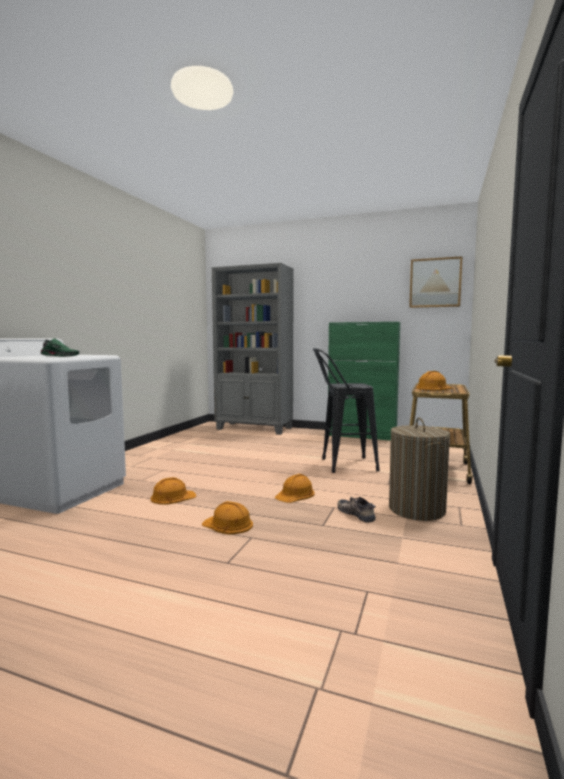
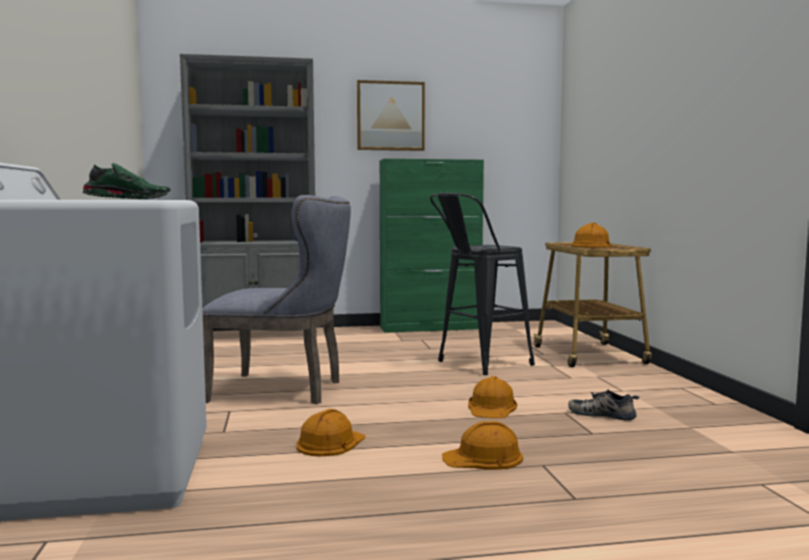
camera: 30 degrees left, 0 degrees up
(208, 463) = (285, 390): none -> grey chair
(417, 509) = (650, 398): laundry basket -> none
(435, 283) = (516, 108): picture -> picture (390, 116)

